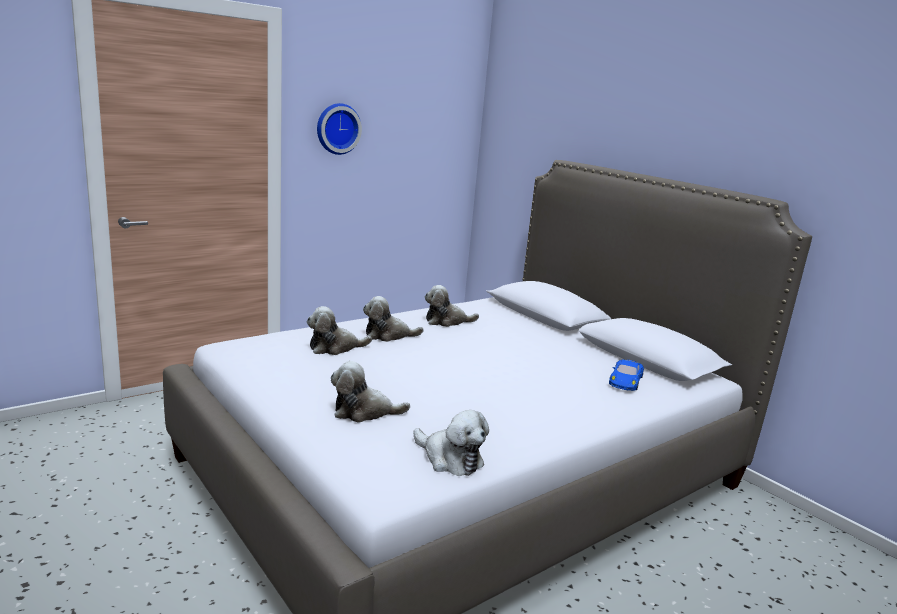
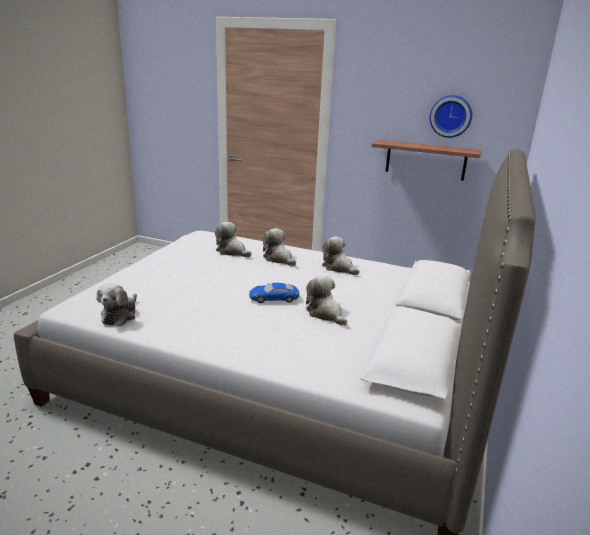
camera: 60 degrees right, 5 degrees up
(337, 128) = (374, 109): wall clock -> wall clock (450, 116)
(364, 412) = (157, 280): plush toy -> plush toy (325, 314)
(395, 184) = (425, 160): none -> shelf
(625, 380) = (334, 353): blue toy car -> blue toy car (274, 297)

